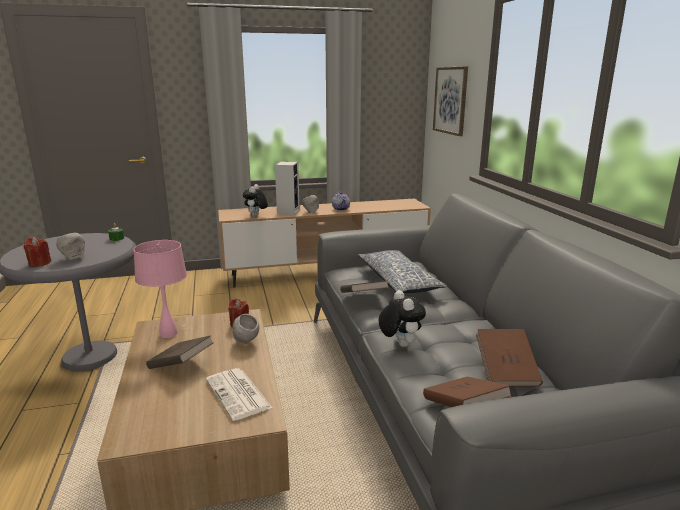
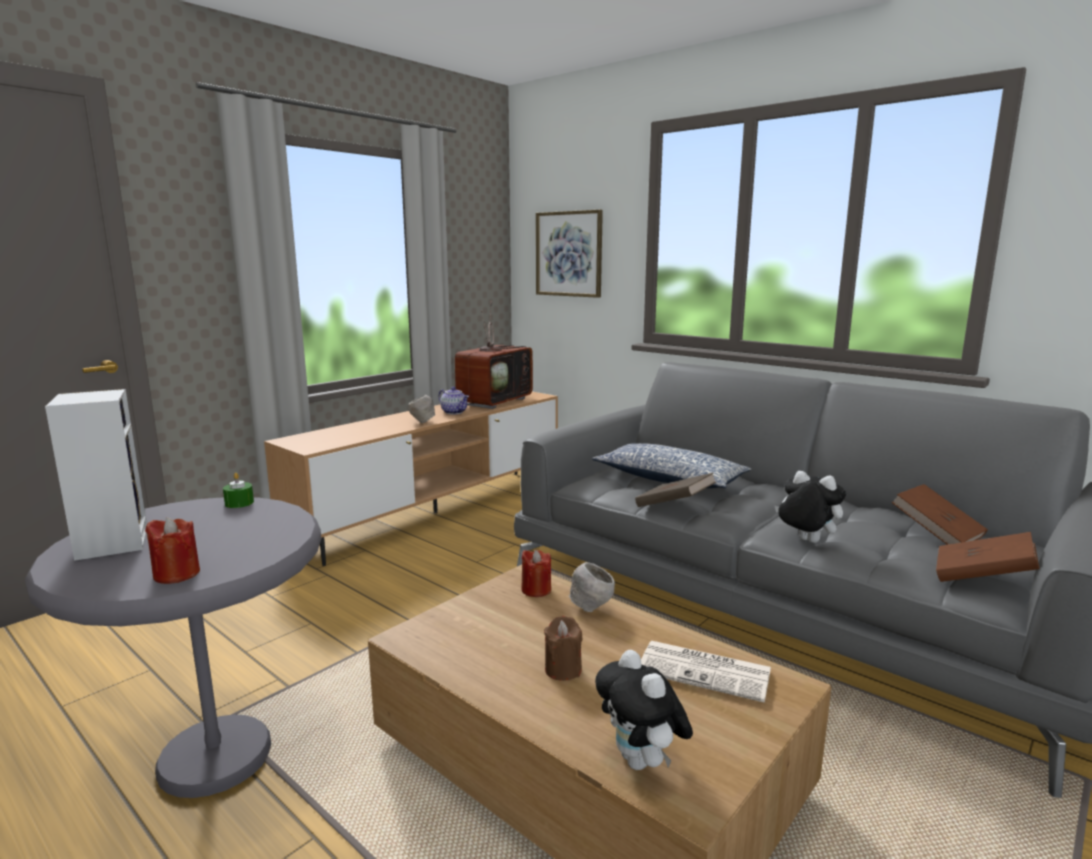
camera: 35 degrees left, 5 degrees down
(73, 258) = (234, 549): grey bowl -> none
(169, 333) = (458, 637): pink table lamp -> none
(181, 365) = (563, 669): brown book -> brown candle
(256, 216) = (352, 439): plush toy -> plush toy (641, 762)
(288, 211) = (386, 426): speaker -> speaker (111, 542)
(380, 205) = (494, 401): none -> television

